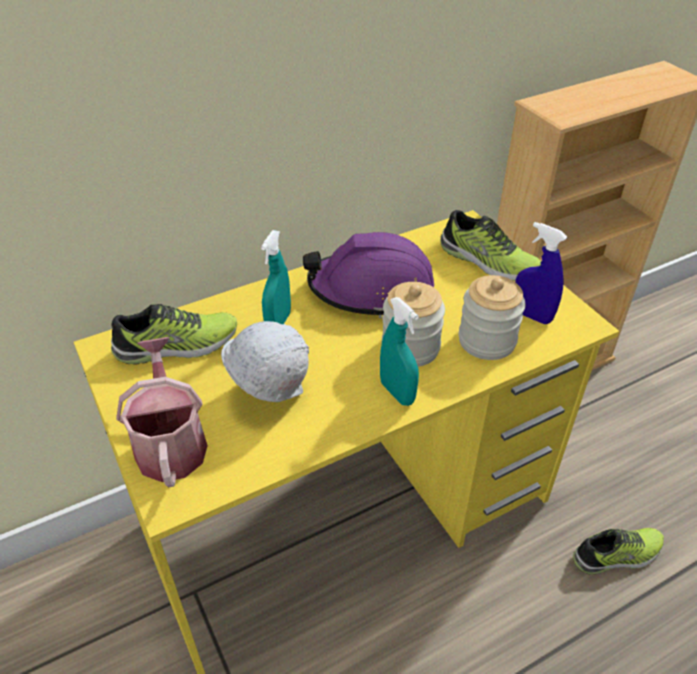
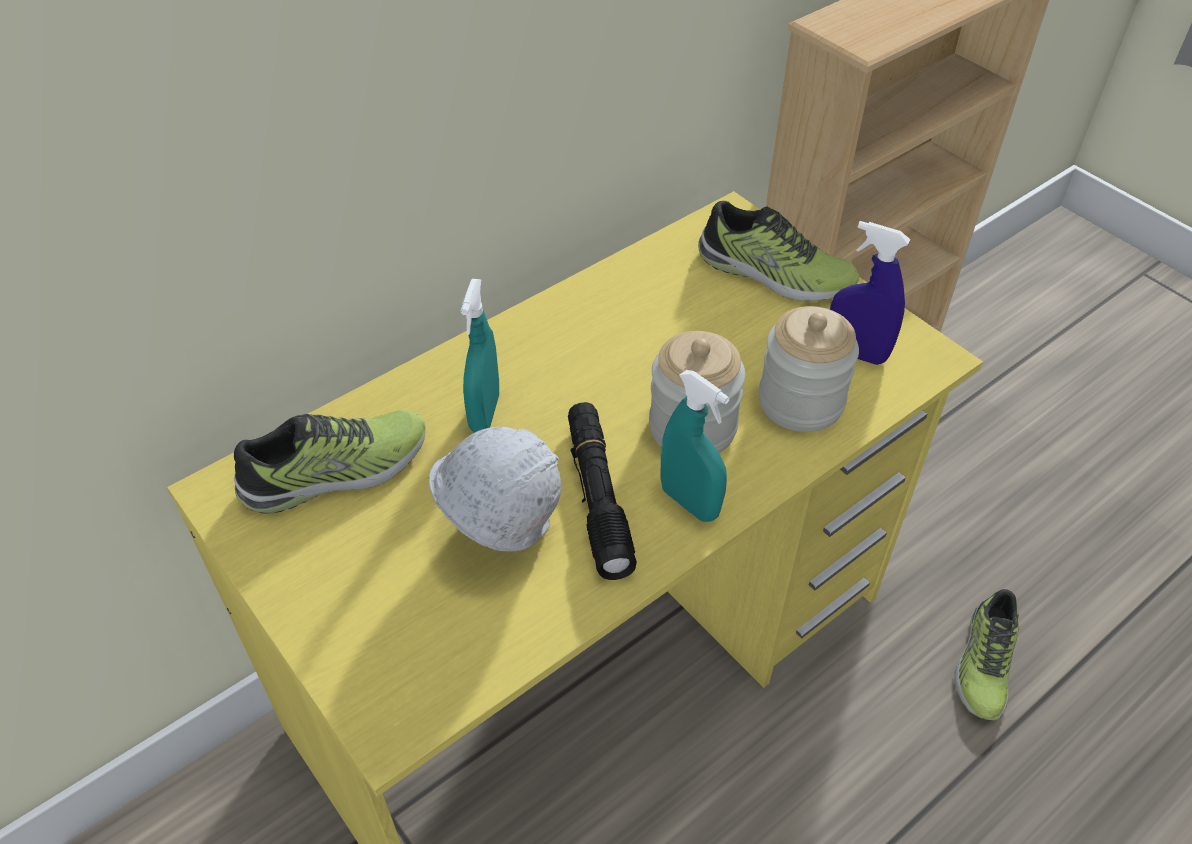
camera: 10 degrees left, 5 degrees up
(170, 442) = (367, 633): watering can -> none
(338, 381) = (598, 497): none -> black flashlight
(371, 289) = (612, 340): purple hard hat -> none
(617, 555) = (983, 663): shoe -> shoe turned 135 degrees clockwise

